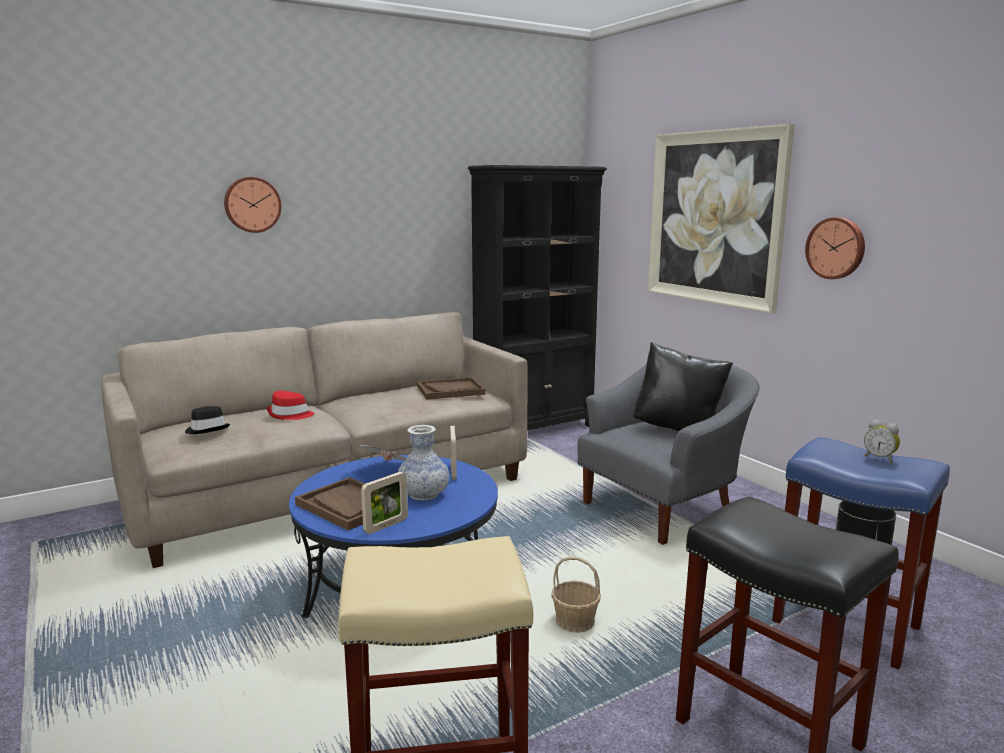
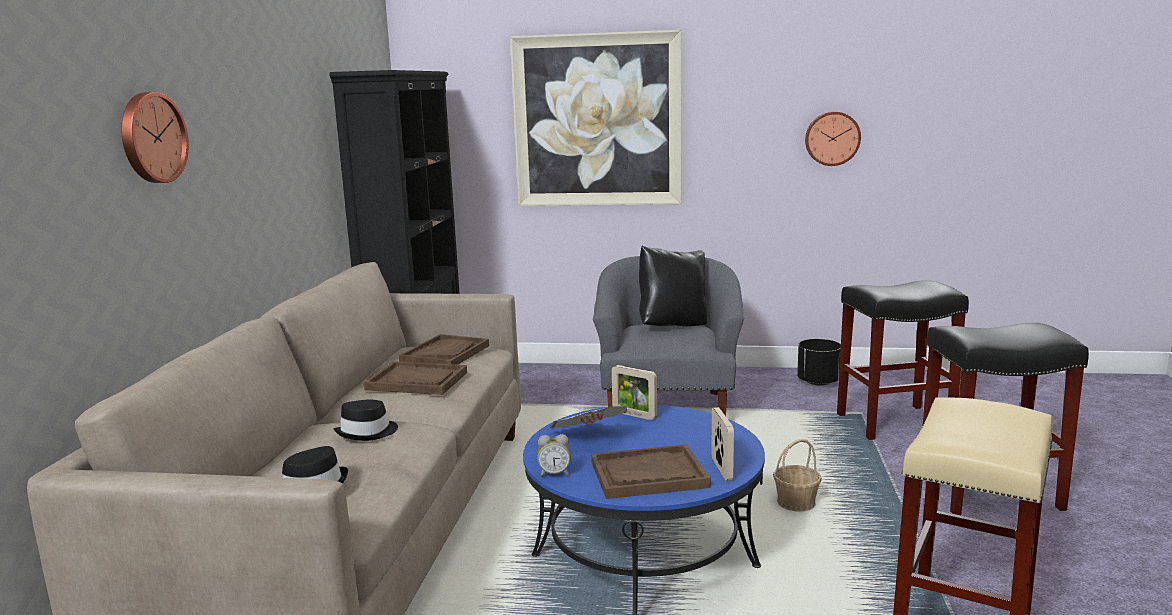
camera: 50 degrees left, 0 degrees up
(290, 415) = (368, 432): red hat -> black hat
(391, 400) = (417, 381): none -> brown tray
(423, 495) = (670, 439): vase -> none
(836, 248) = (736, 138): wall clock -> wall clock (832, 138)
(848, 624) = (895, 422): blue stool -> black stool
(880, 458) = (908, 286): alarm clock -> alarm clock (554, 474)

